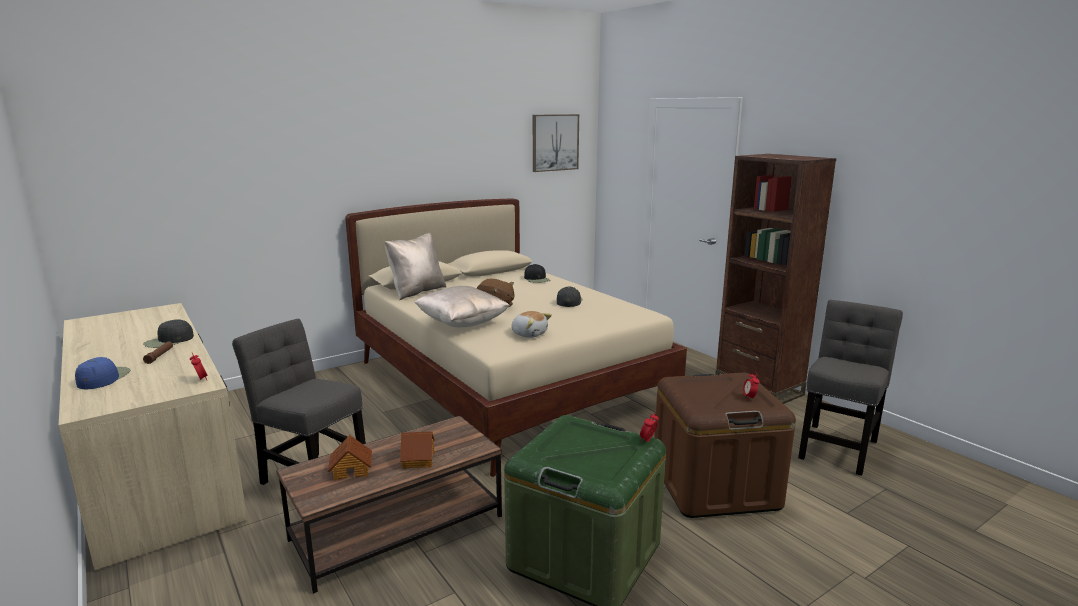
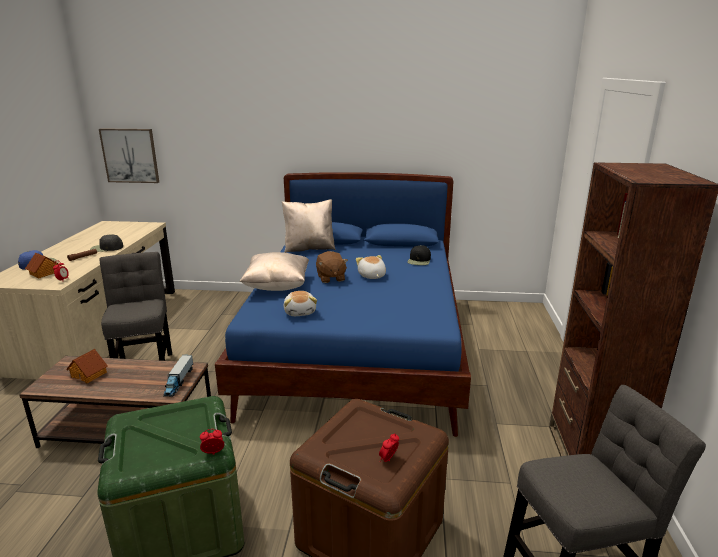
camera: 40 degrees right, 5 degrees up
(419, 459) = (128, 385): toy house -> toy house (44, 273)
(464, 436) = (179, 381): none -> toy truck
(506, 384) = (357, 349): beige bed -> blue bed
(525, 297) = (371, 276): none -> plush toy
(555, 142) = (509, 123): picture -> picture (130, 155)
(569, 301) = (398, 290): black cap -> none

